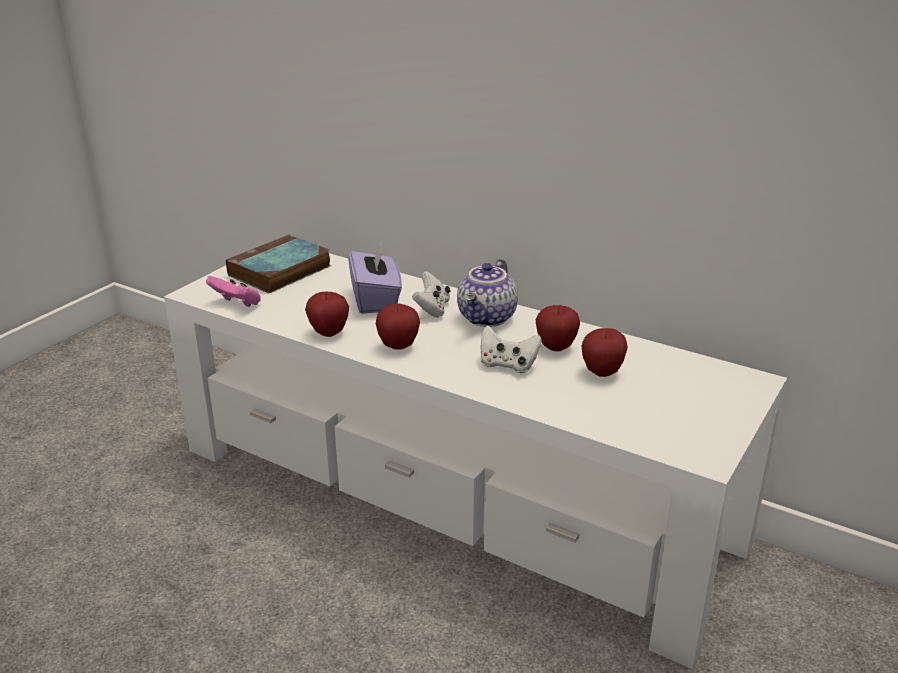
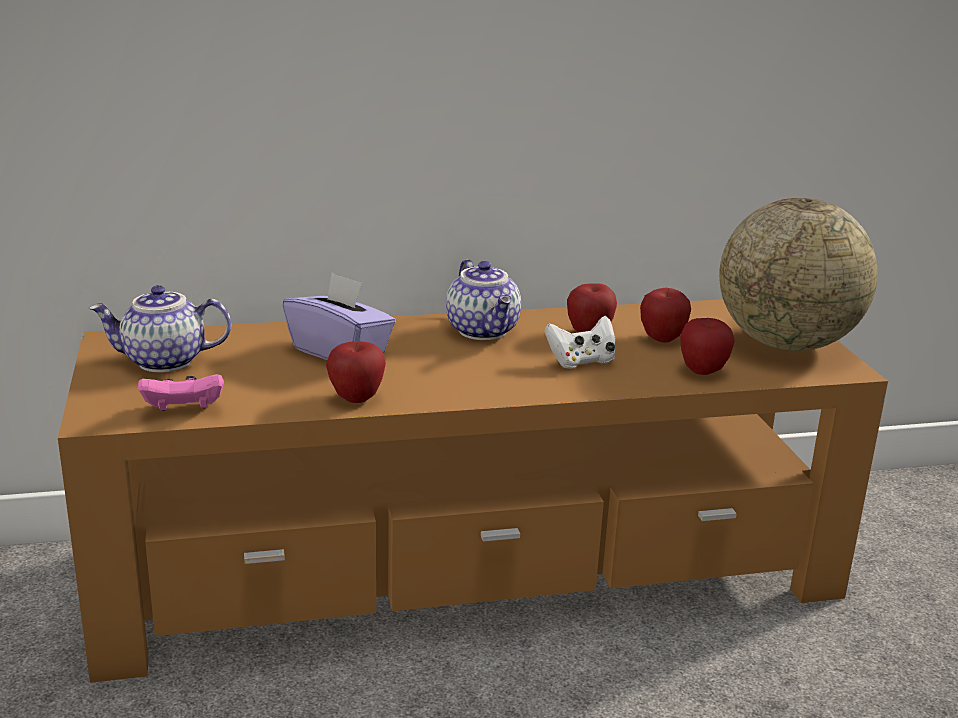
camera: 45 degrees left, 5 degrees down
(279, 271) = (163, 362): book -> teapot
(398, 346) = (453, 384): apple -> apple (703, 371)
(432, 309) = (416, 341): white game controller -> none
(450, 496) = (470, 572): white tv stand -> brown tv stand
(698, 417) = (786, 344): none -> globe

